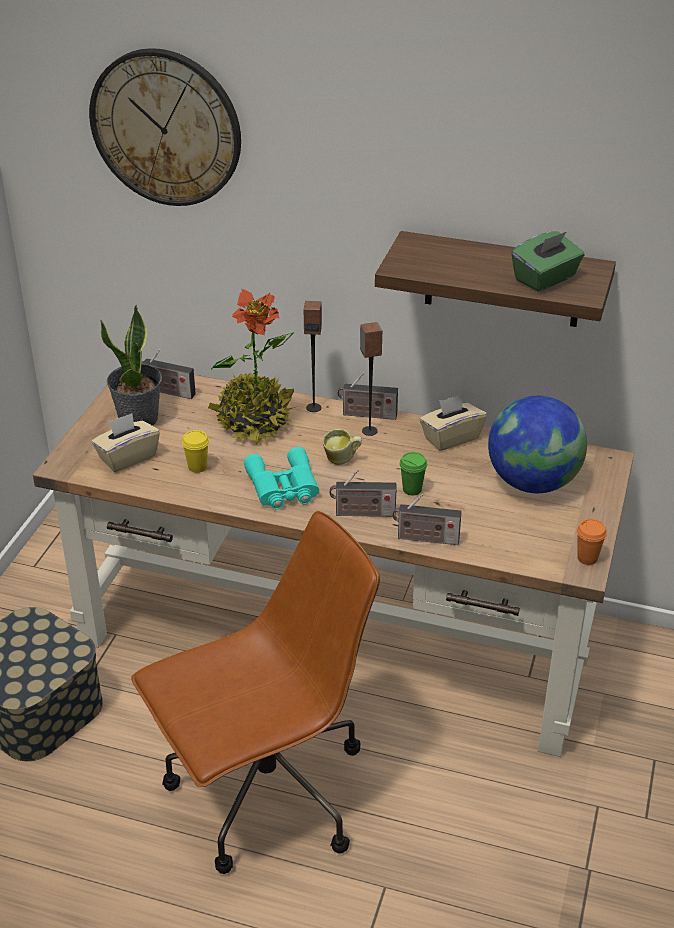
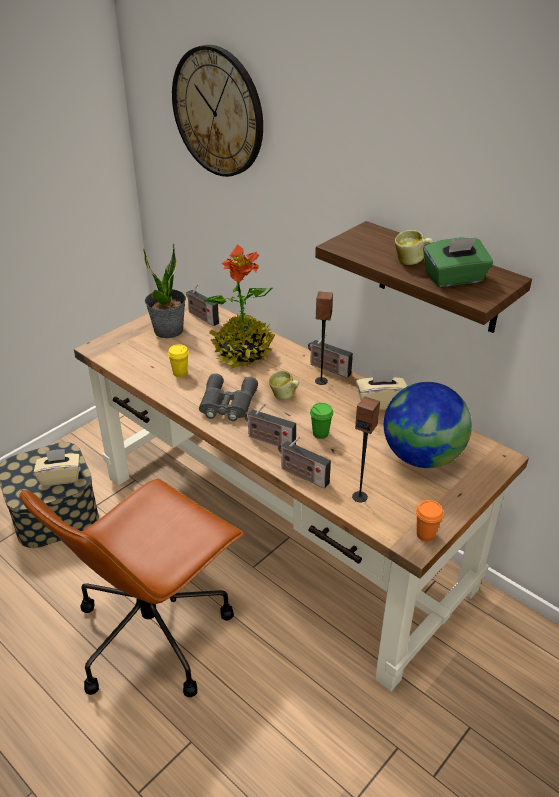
camera: 25 degrees right, 0 degrees up
(127, 457) = (140, 354): beige tissue box -> beige tissue box (60, 477)
(265, 795) = (154, 631): brown office chair -> brown office chair turned 135 degrees clockwise
(283, 487) = (227, 404): turquoise binoculars -> grey binoculars
(313, 407) = (293, 353): speaker -> speaker (360, 496)
(490, 270) = (411, 263): none -> mug

